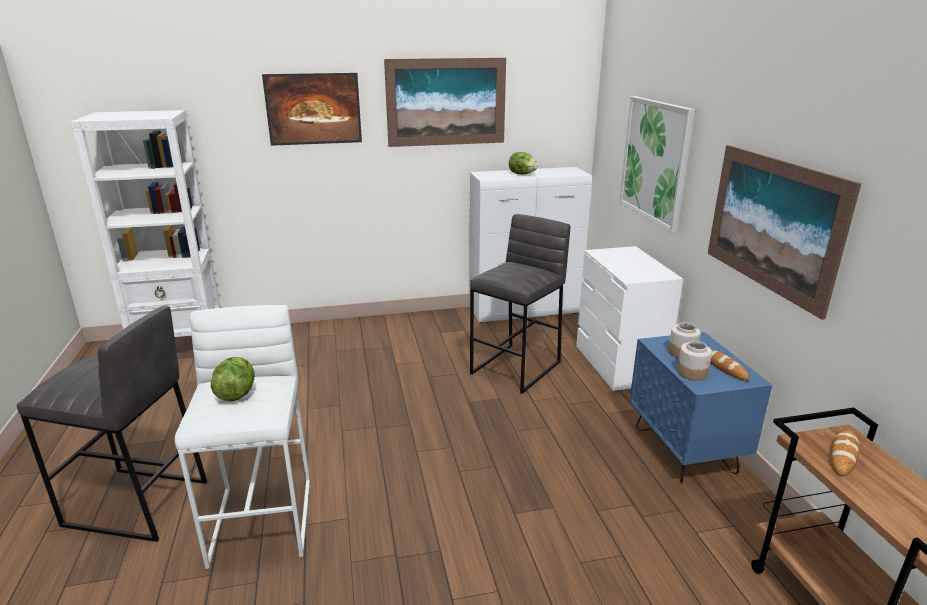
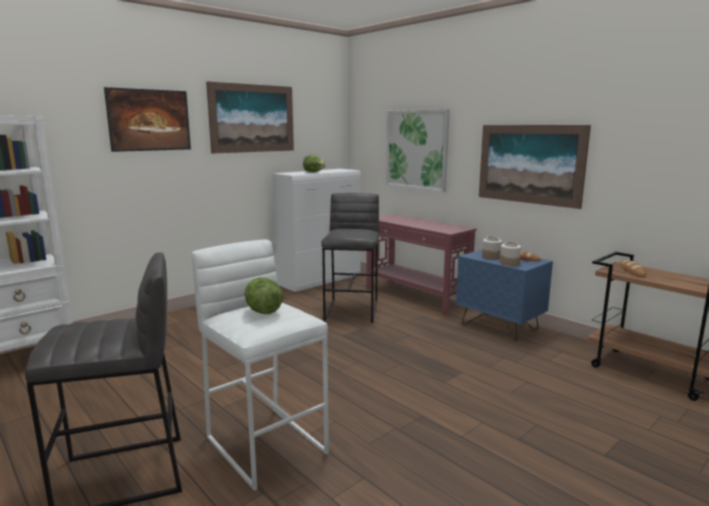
camera: 30 degrees left, 10 degrees down
(619, 366) = (416, 297): white dresser -> red console table

